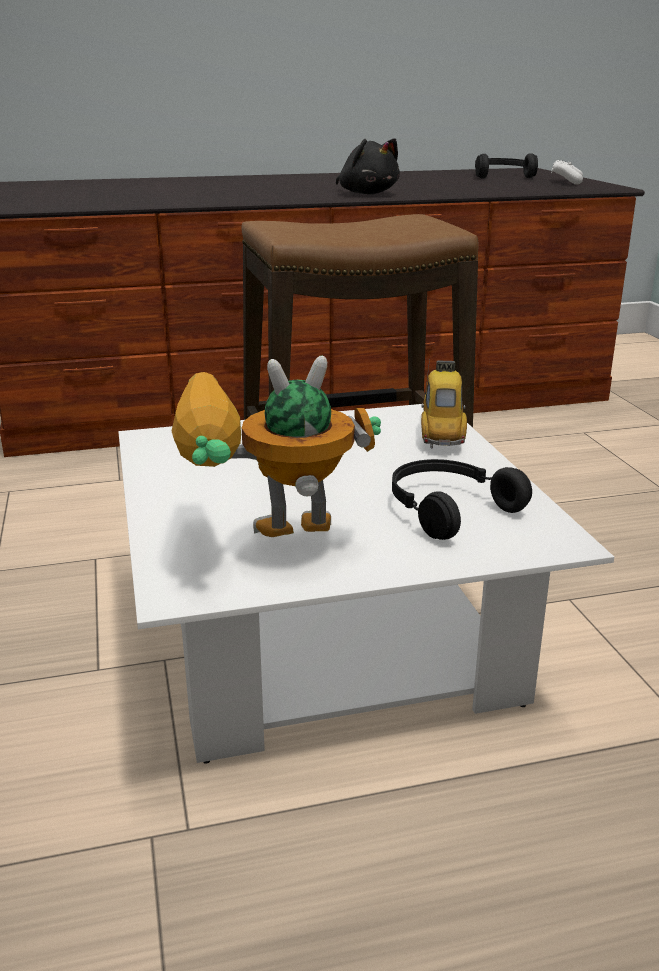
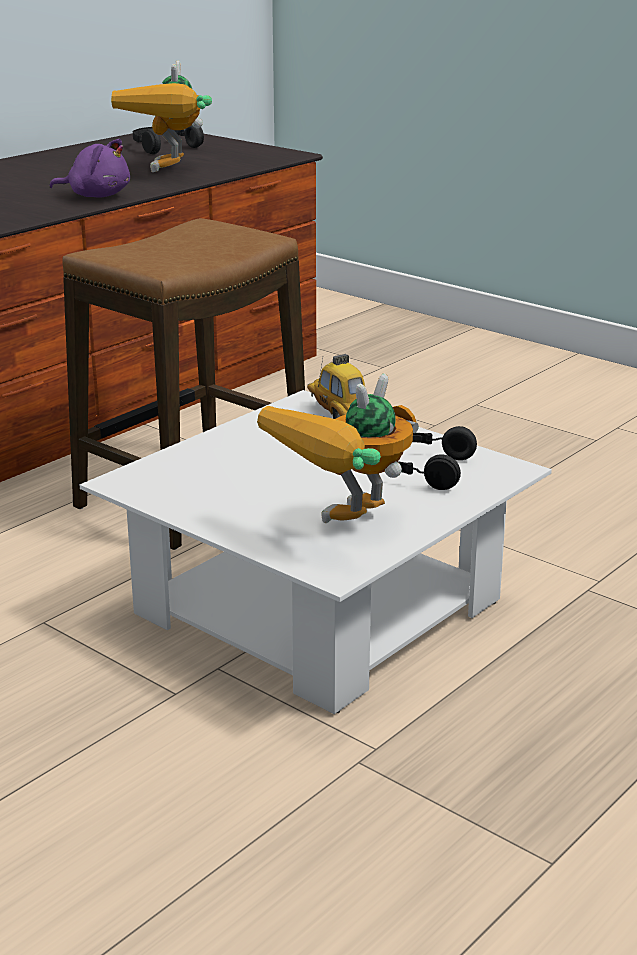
camera: 35 degrees left, 0 degrees up
(367, 193) = (96, 196): black plush toy -> purple plush toy
(470, 188) = (172, 172): none -> toy robot
(566, 182) = (239, 150): white game controller -> none

